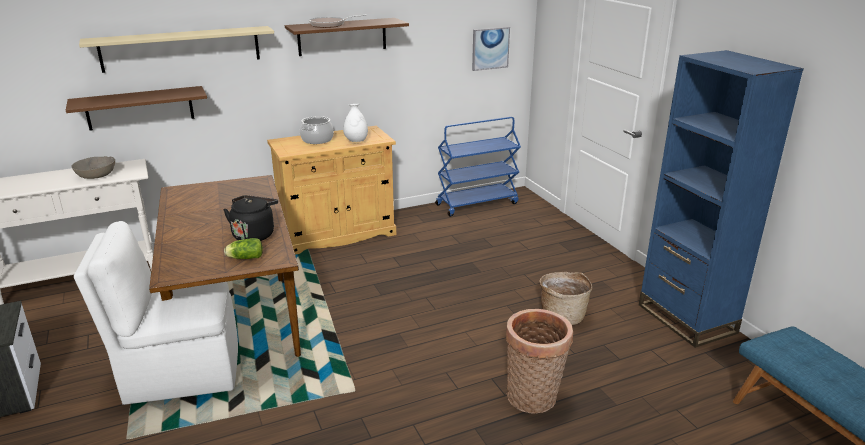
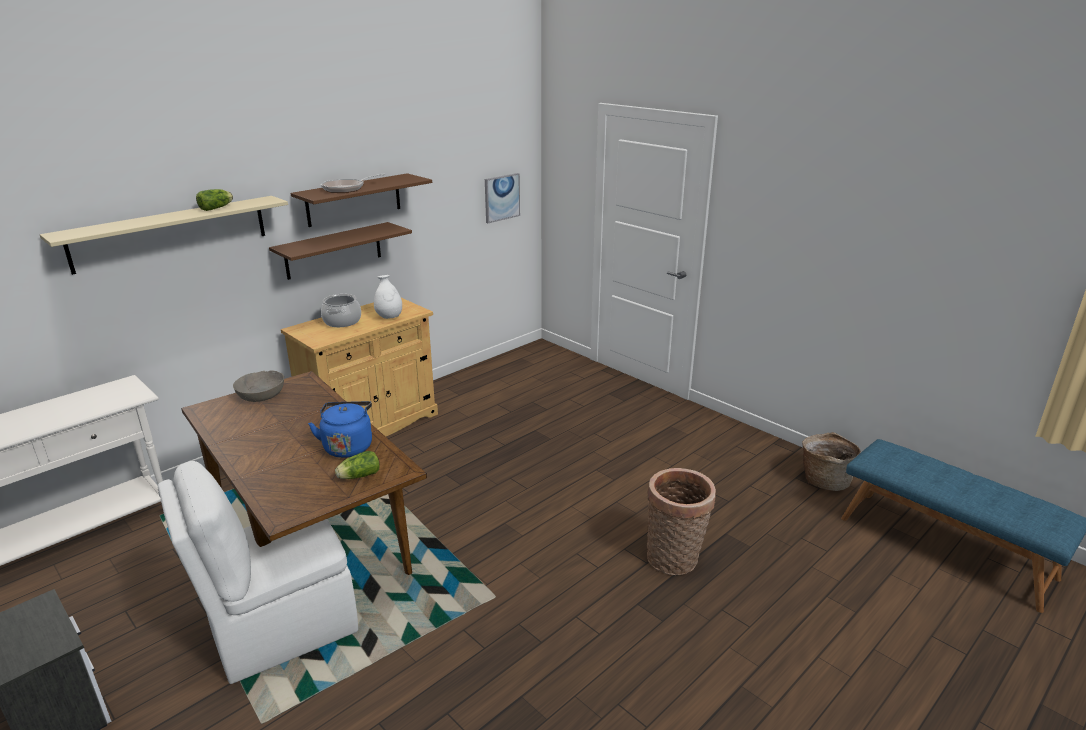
camera: 20 degrees left, 0 degrees up
(96, 175) = (84, 406): grey bowl -> grey bowl (261, 395)
(140, 108) = (123, 312): brown shelf -> brown shelf (333, 250)
(217, 31) = (217, 208): none -> lettuce
(254, 234) = (348, 446): black kettle -> blue kettle
(477, 204) = (504, 365): blue cart -> none
(562, 315) = (654, 468): basket -> basket (824, 480)
(686, 319) = (763, 449): blue bookcase -> none

